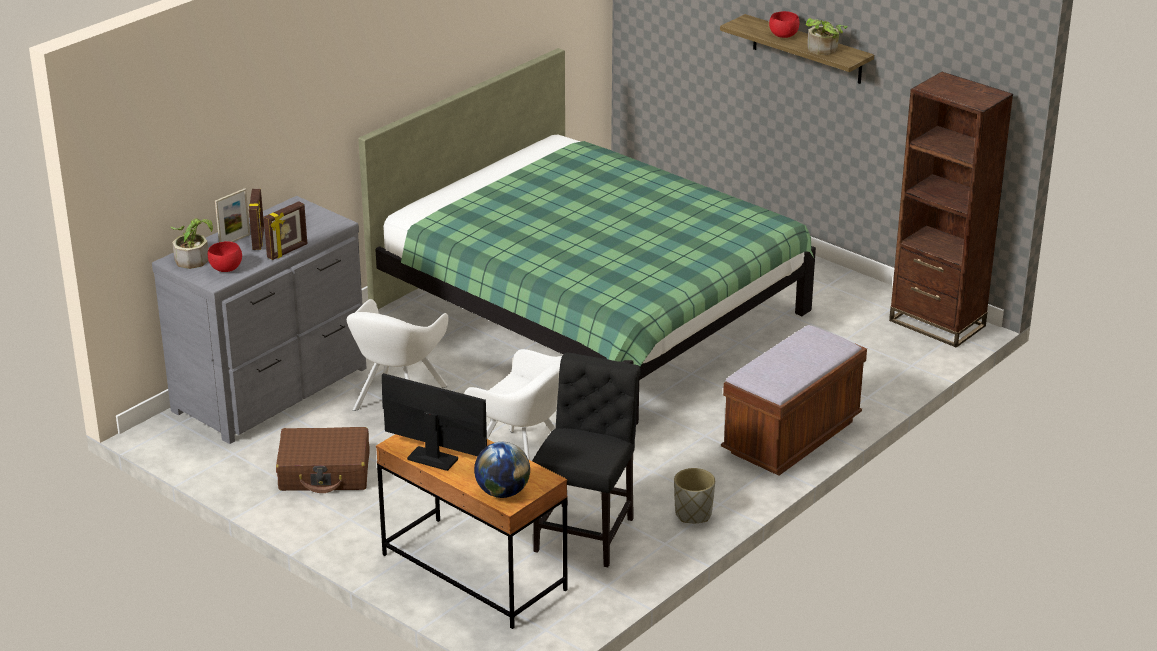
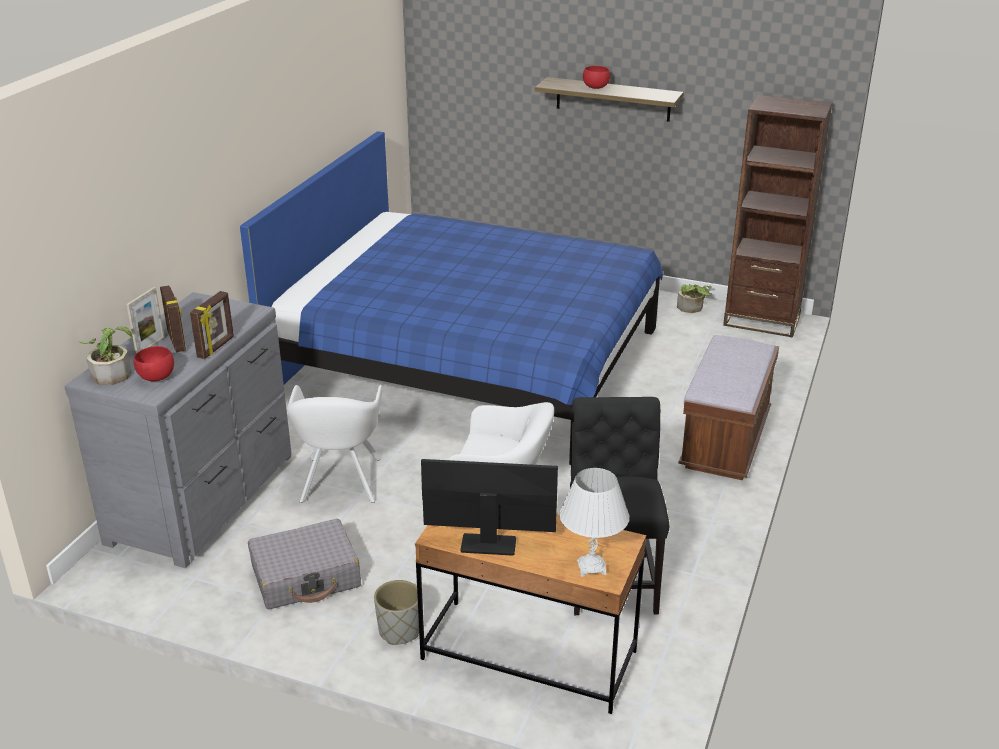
camera: 20 degrees left, 0 degrees up
(325, 472) = (306, 576): brown suitcase -> grey suitcase
(502, 492) = (591, 567): globe -> white table lamp
(590, 310) = (470, 362): green bed -> blue bed
(693, 514) = (696, 536): grey planter -> grey planter (399, 631)
(823, 51) = (640, 94): potted plant -> potted plant (692, 308)

